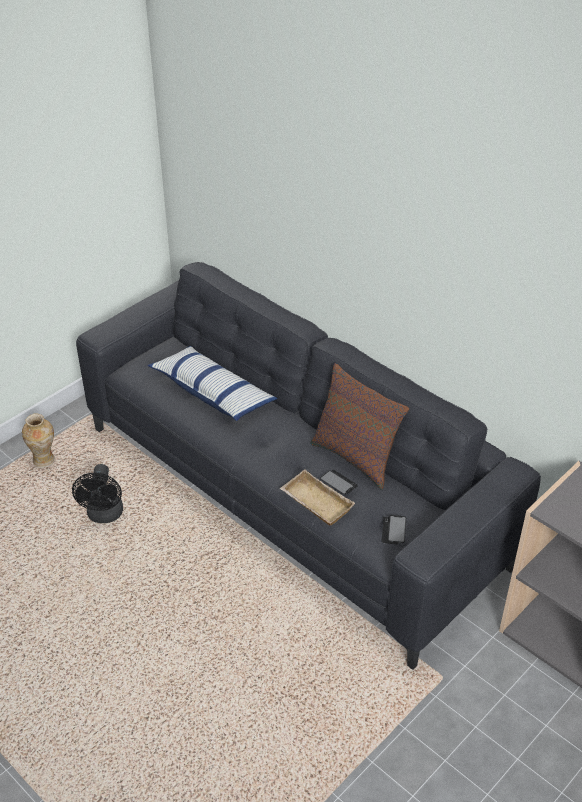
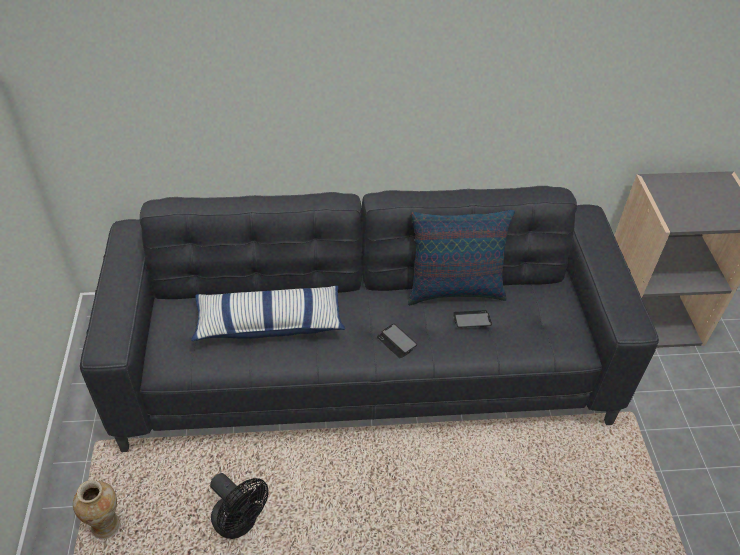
camera: 50 degrees left, 5 degrees up
(314, 502) = (481, 349): beige tray -> none
(355, 459) = (455, 291): brown pillow -> blue pillow
(393, 530) = (558, 324): phone -> phone (396, 341)

